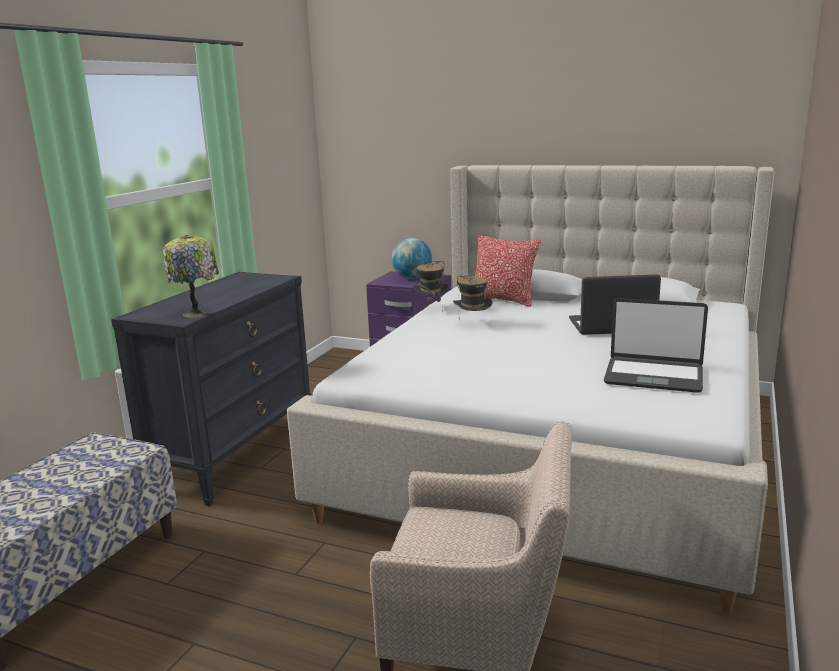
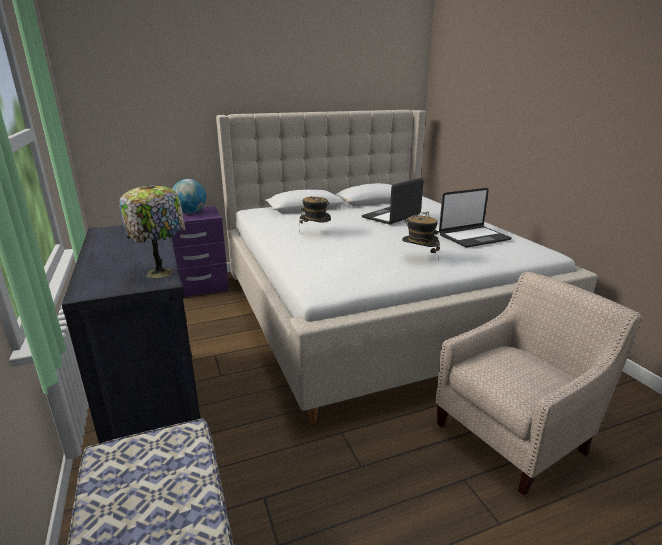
camera: 45 degrees left, 5 degrees up
(431, 308) = (261, 230): hat -> hat (419, 258)
(503, 300) = (296, 214): pillow -> none

